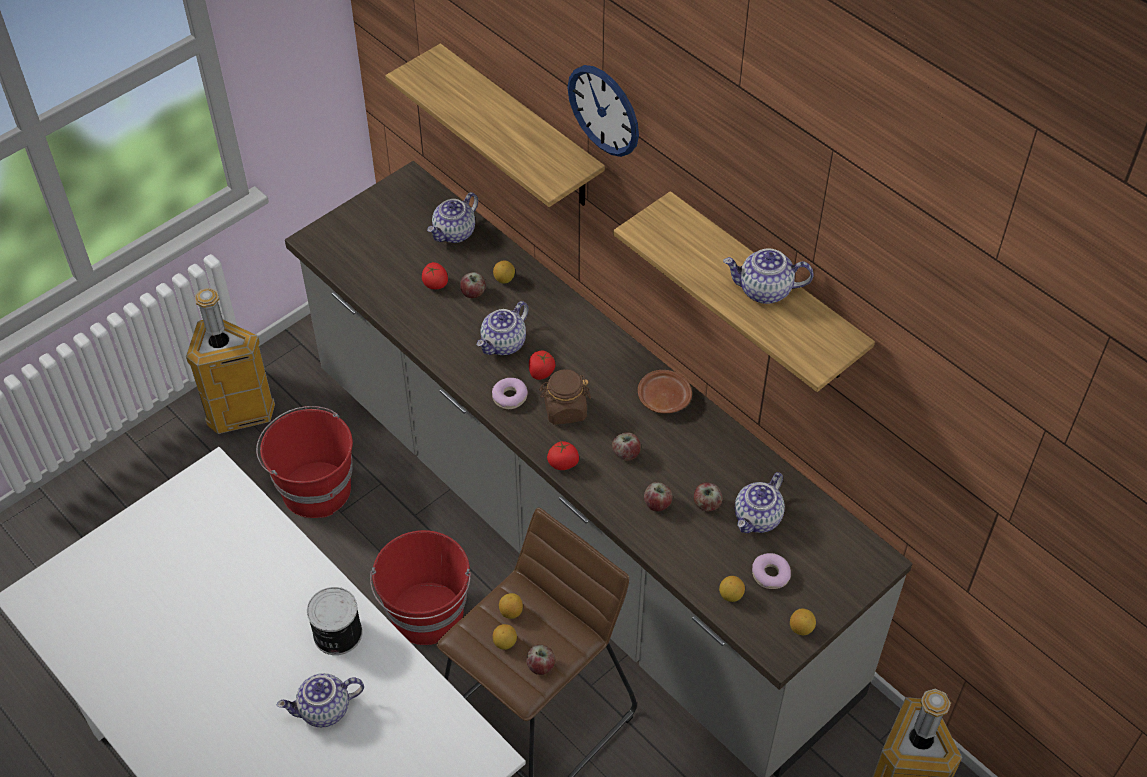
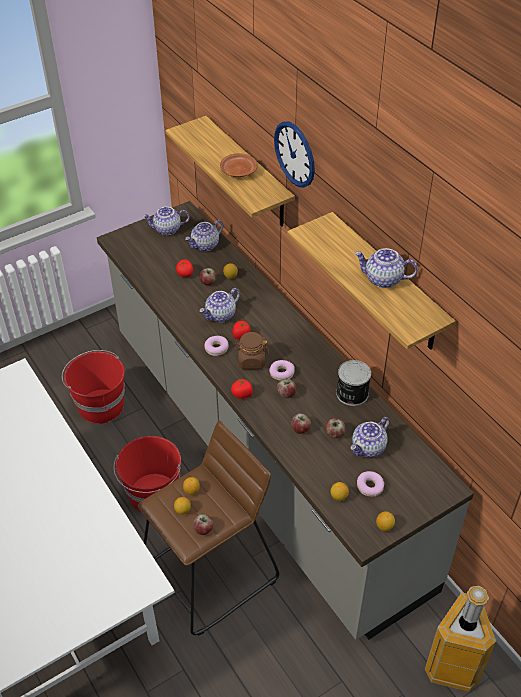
camera: 10 degrees right, 5 degrees down
(241, 412) = (65, 353): trash can -> none
(324, 710) = (46, 535): teapot -> teapot (167, 230)
(336, 634) = (68, 486): can -> can (351, 394)
(612, 423) = (281, 373): none -> donut
(663, 398) = (319, 361): brown plate -> brown plate (238, 171)

